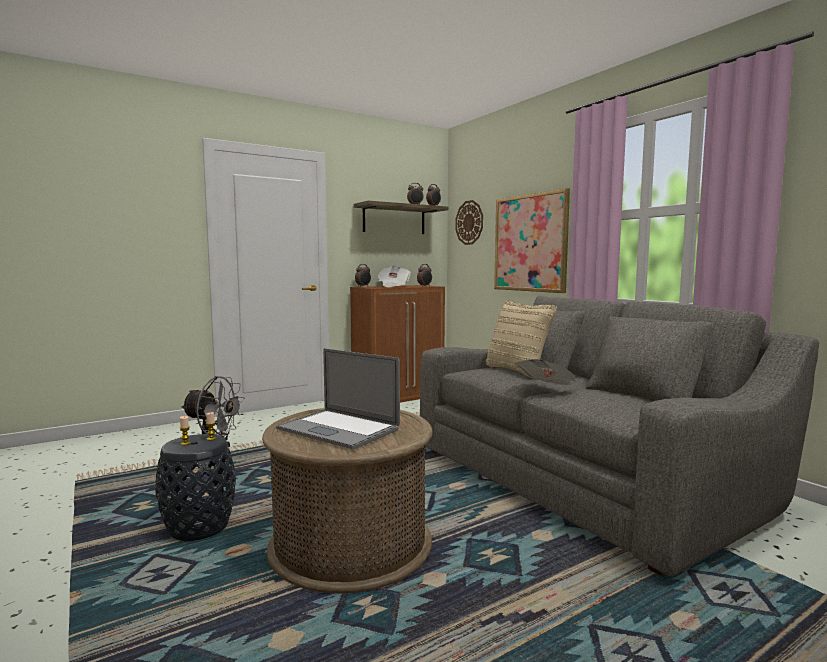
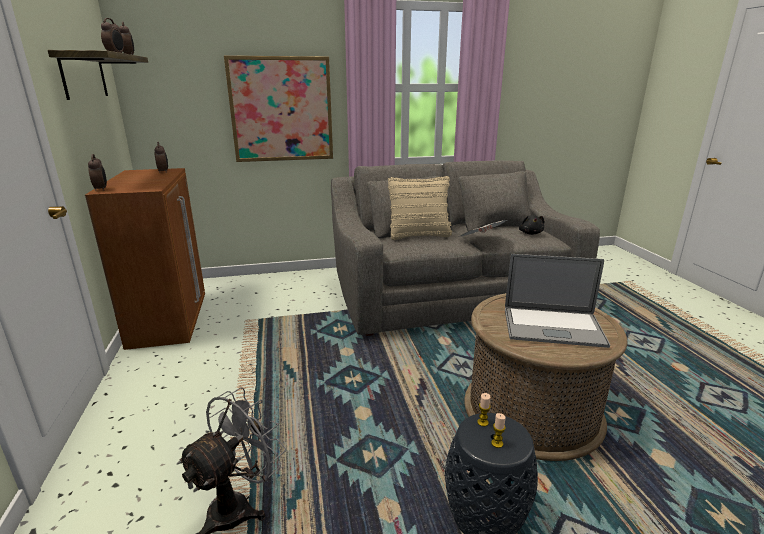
camera: 70 degrees left, 15 degrees up
(338, 429) = (553, 327): laptop -> laptop turned 45 degrees clockwise
(393, 286) = (133, 180): newspaper -> none
(469, 222) = (169, 80): wall clock -> none
(632, 407) = (530, 233): none -> black plush toy

